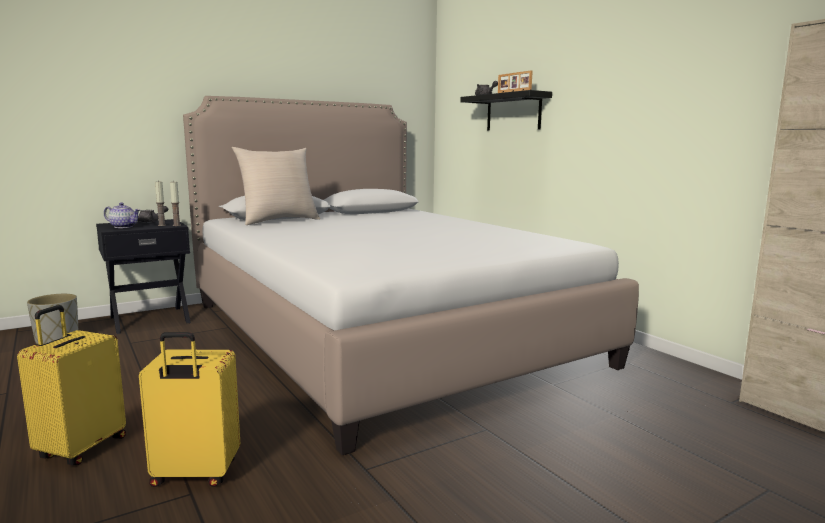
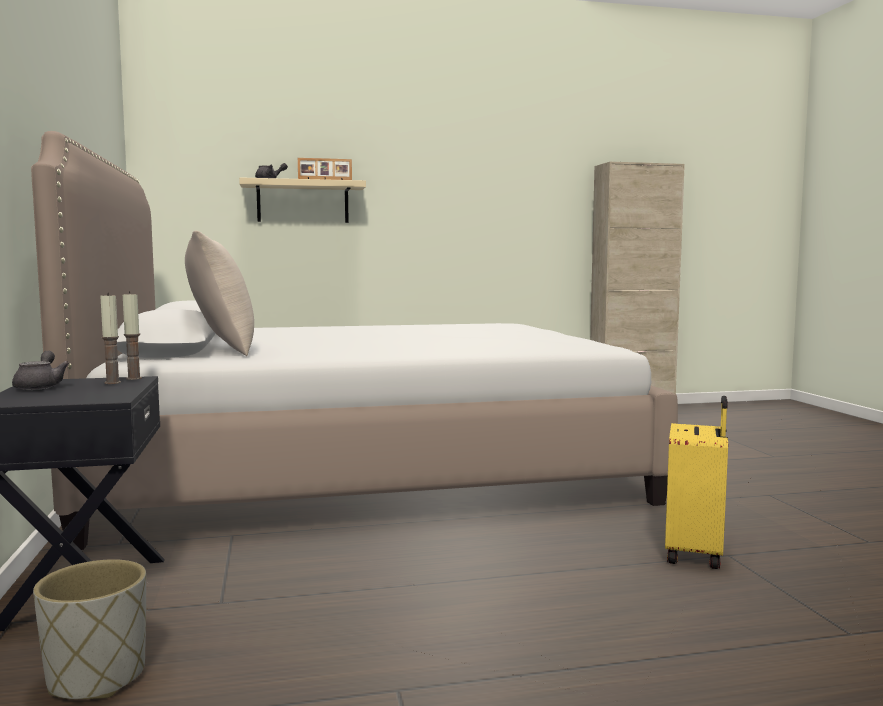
camera: 70 degrees left, 5 degrees down
(81, 448) = (631, 608): yellow suitcase -> none
(124, 226) = (81, 395): teapot -> none
(513, 112) = (303, 202): black shelf -> beige shelf

